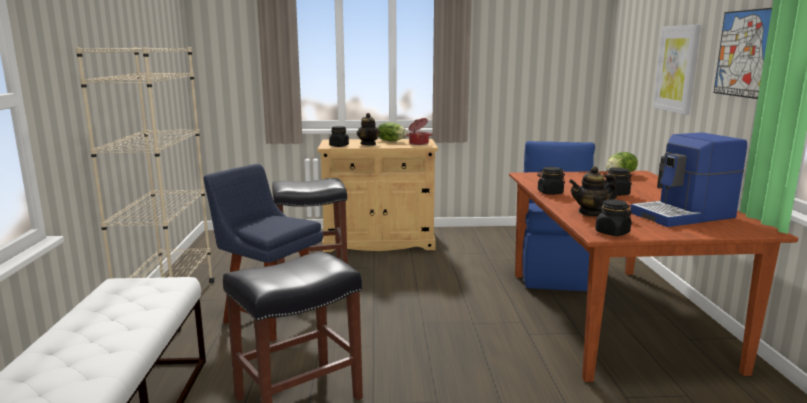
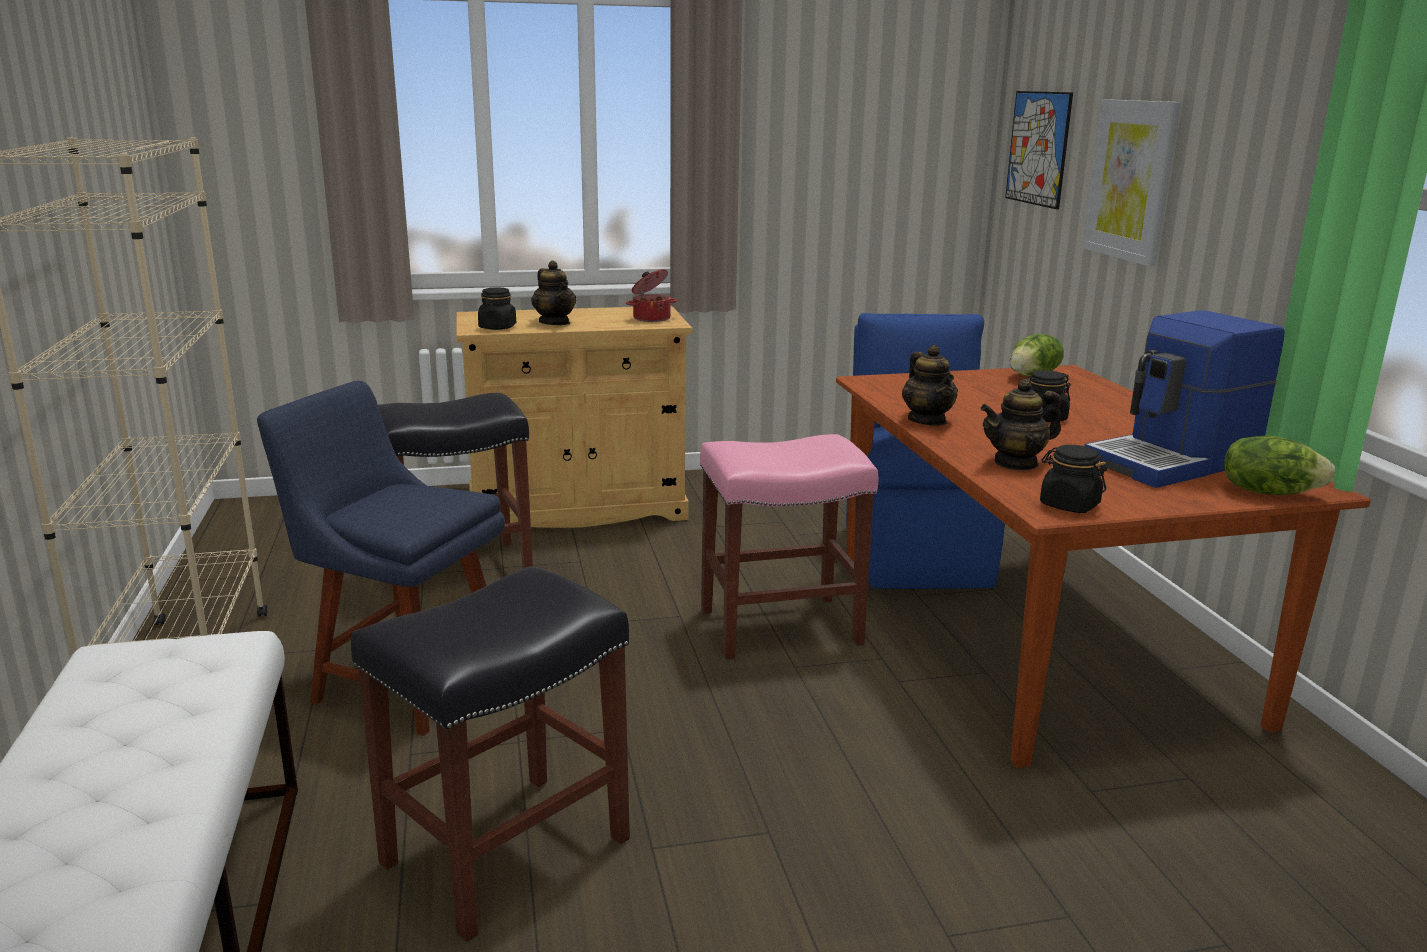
camera: 10 degrees left, 5 degrees up
(391, 141) = (596, 313): lettuce -> lettuce (1268, 492)
(471, 303) = (782, 626): none -> pink stool
(550, 193) = (927, 420): black jar -> teapot
(745, 53) = (1268, 164): picture -> picture (1038, 148)

